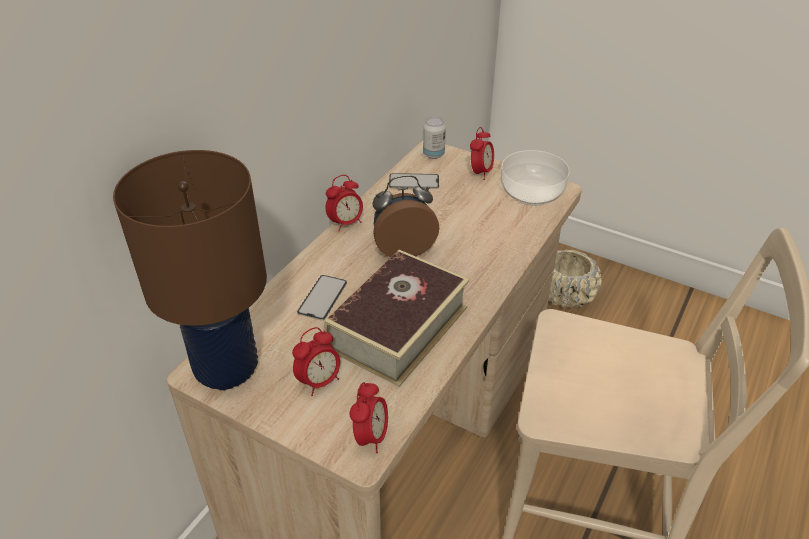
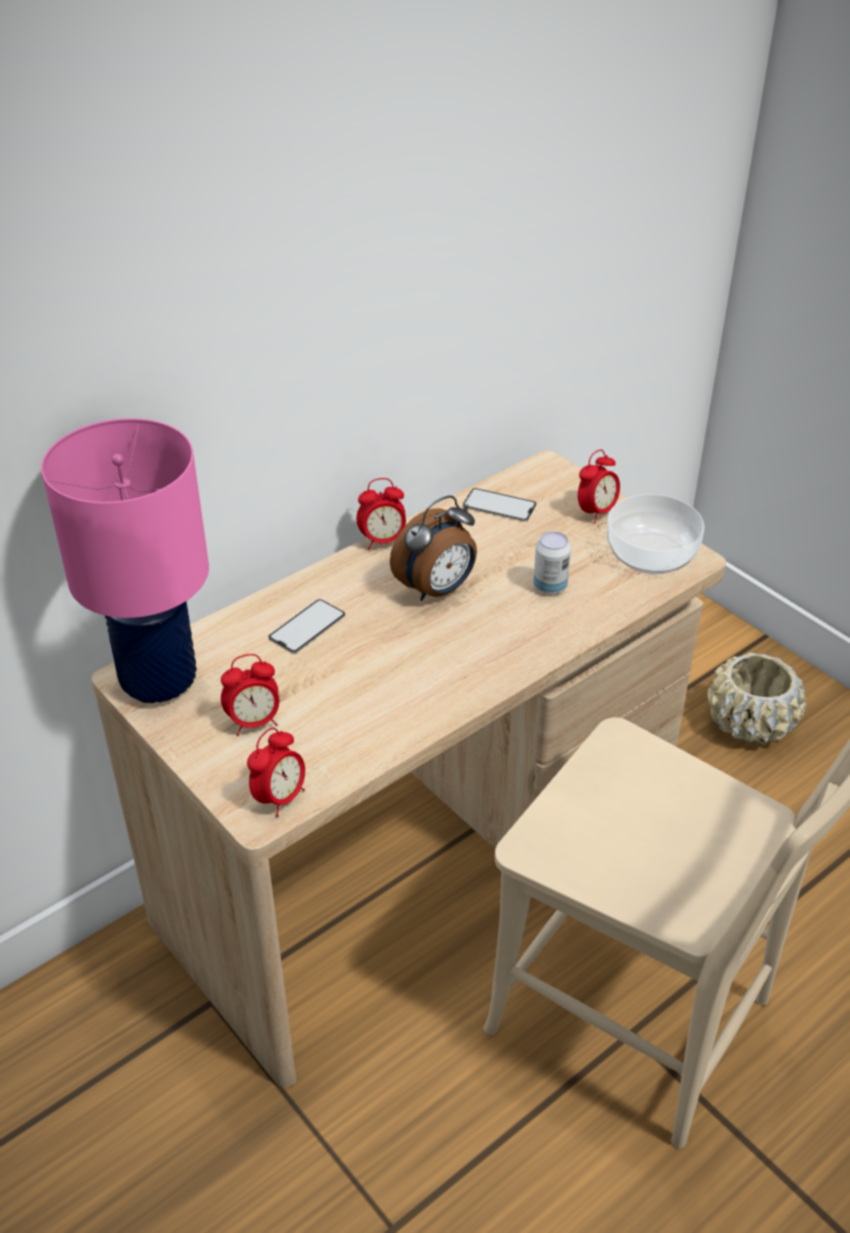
camera: 20 degrees right, 0 degrees up
(226, 371) = (158, 683): brown table lamp -> pink table lamp
(398, 327) = (377, 685): book -> none
(403, 248) = (437, 590): alarm clock -> alarm clock turned 135 degrees clockwise
(433, 154) = (546, 474): can -> can (550, 586)

